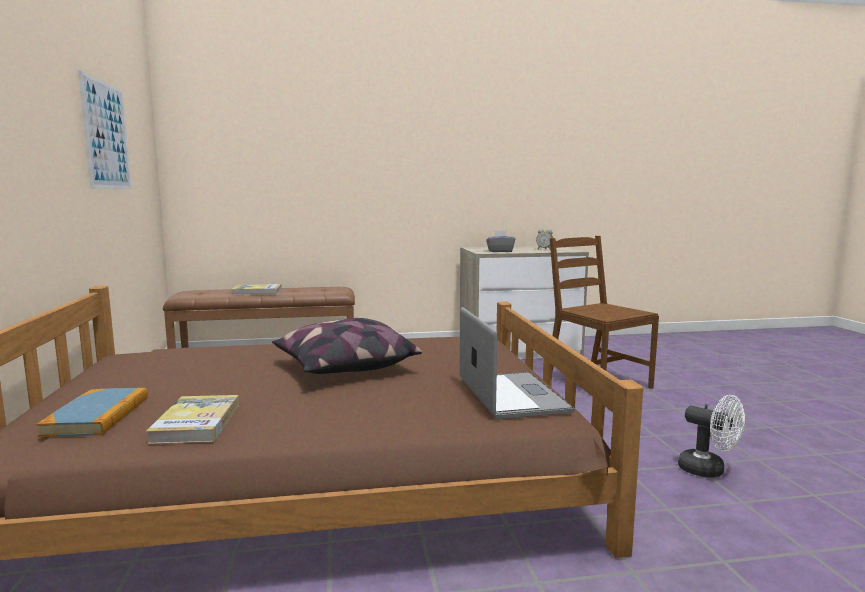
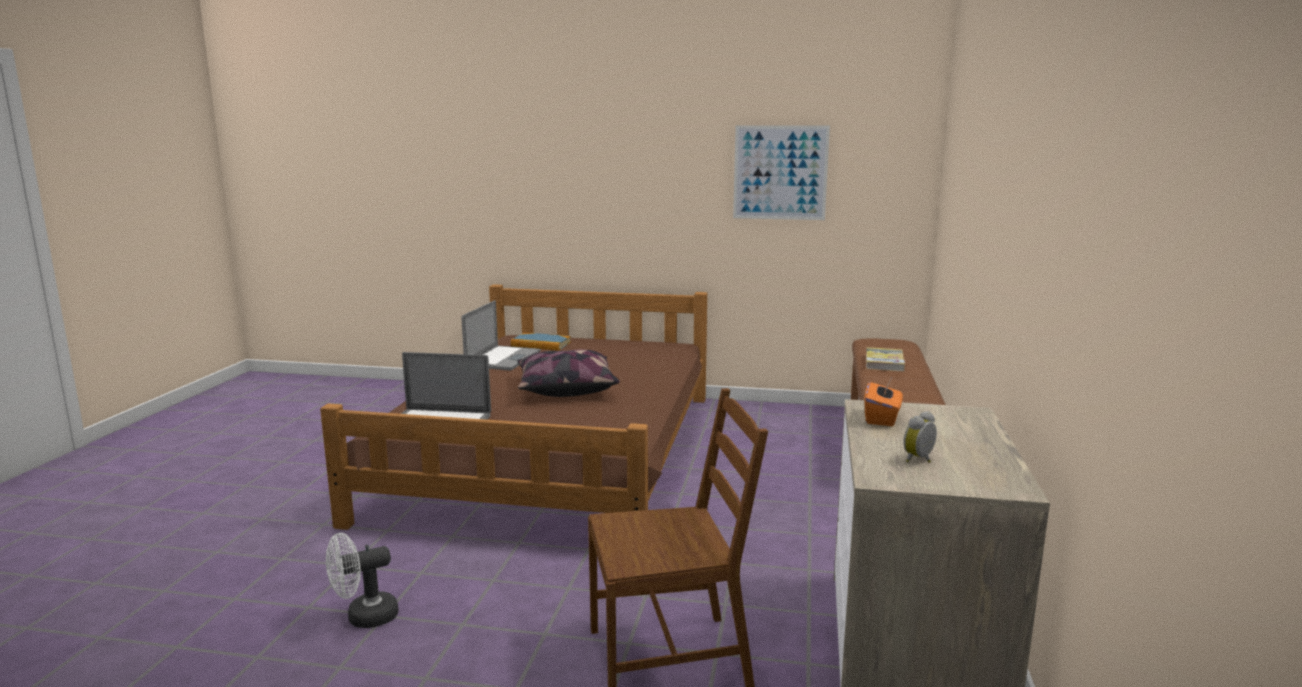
camera: 110 degrees right, 5 degrees up
(197, 423) = (503, 358): book -> laptop
(500, 251) = (882, 418): grey tissue box -> orange tissue box

